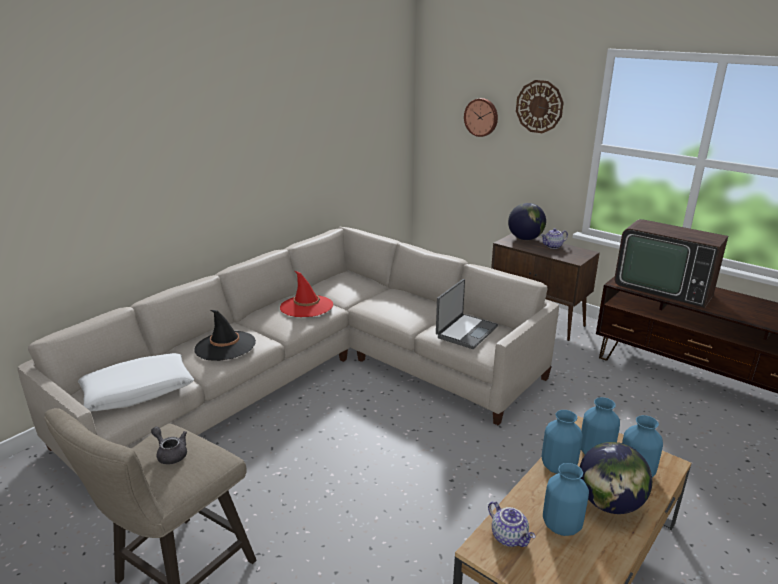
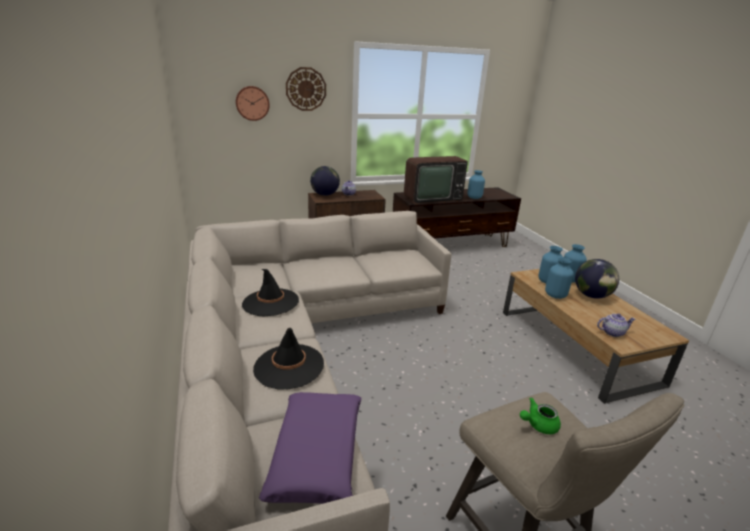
camera: 60 degrees left, 0 degrees up
(138, 391) = (317, 454): white pillow -> purple pillow
(170, 453) = (538, 425): grey teapot -> green teapot
(306, 306) = (270, 302): red hat -> black hat
(466, 331) = (395, 262): laptop -> none
(562, 526) = (606, 314): blue vase -> blue vase (474, 197)

